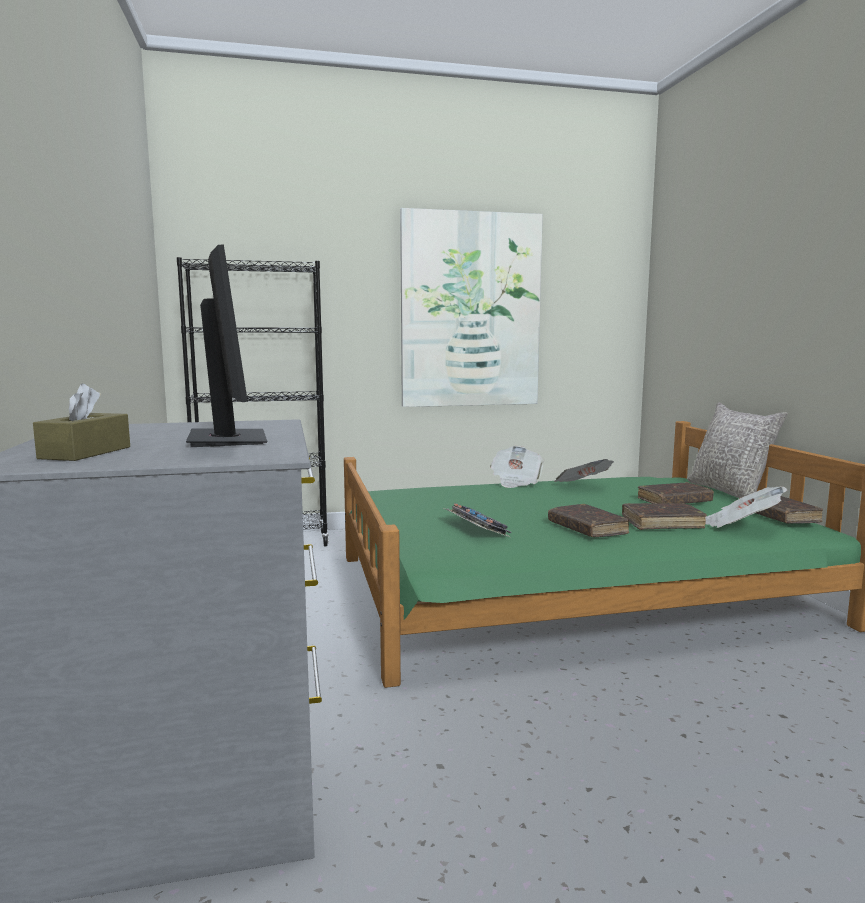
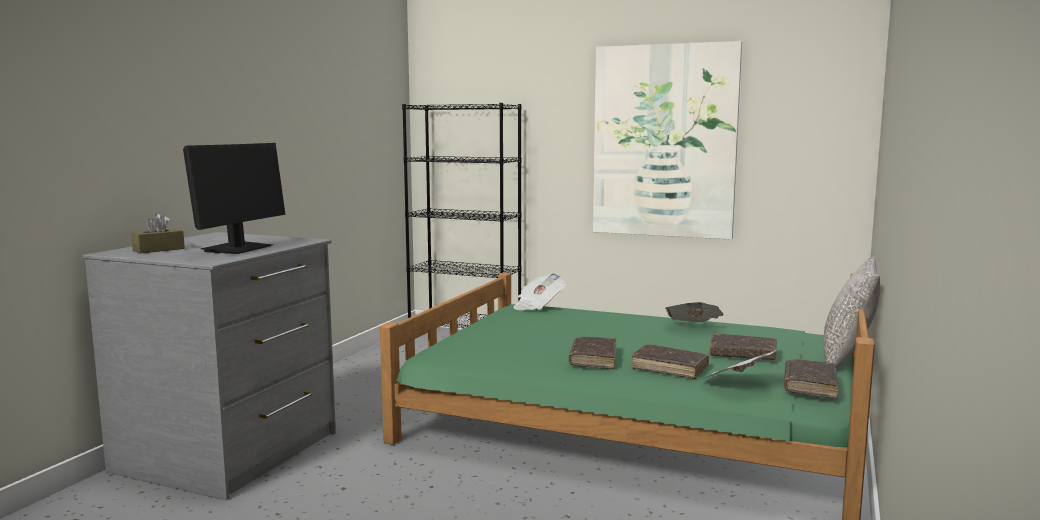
camera: 35 degrees right, 0 degrees up
(474, 529) = (509, 343): keyboard -> none
(516, 482) = (645, 315): newspaper -> newspaper (538, 306)

